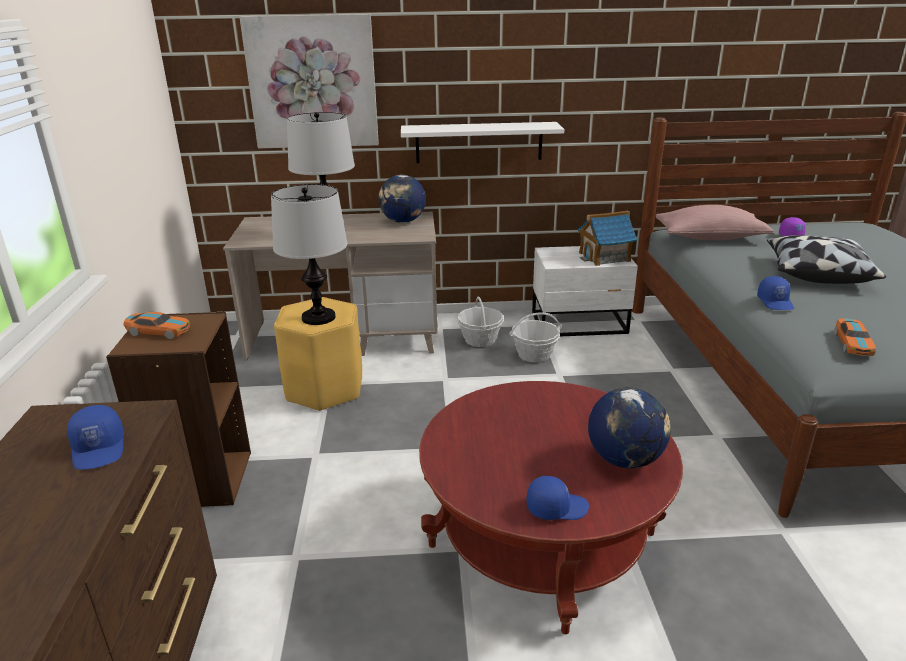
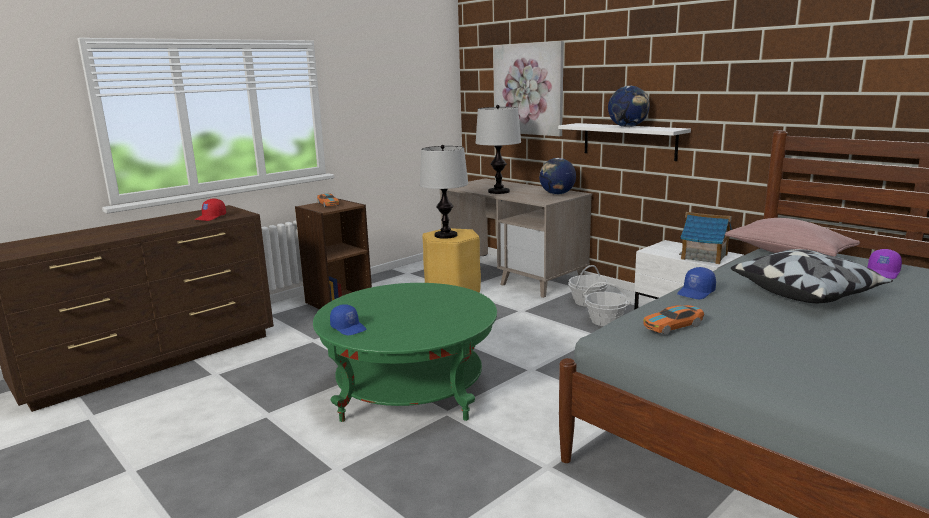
camera: 50 degrees right, 10 degrees down
(100, 449) = (211, 217): blue cap -> red cap
(542, 539) = (410, 389): red coffee table -> green coffee table
(625, 459) = (423, 330): globe -> globe (628, 127)

